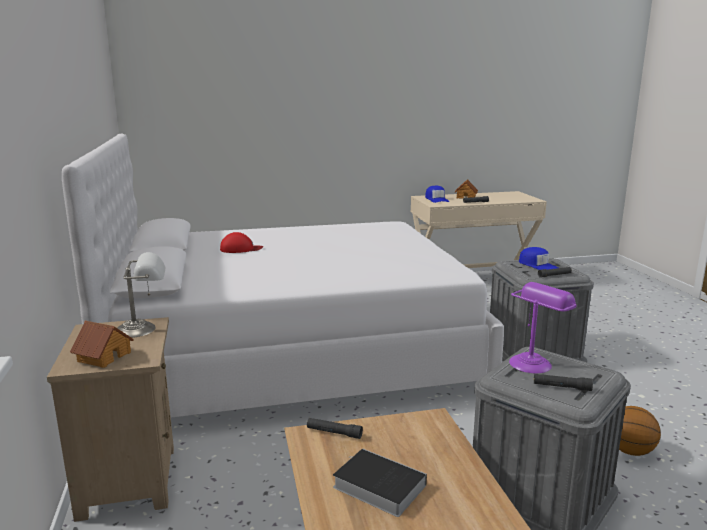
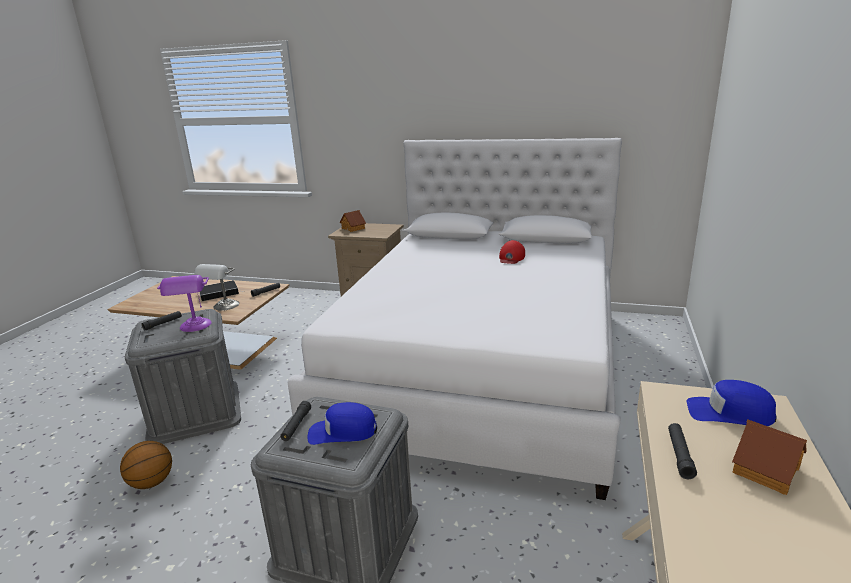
camera: 120 degrees right, 5 degrees up
(144, 328) = (377, 234): white table lamp -> white table lamp (223, 307)

